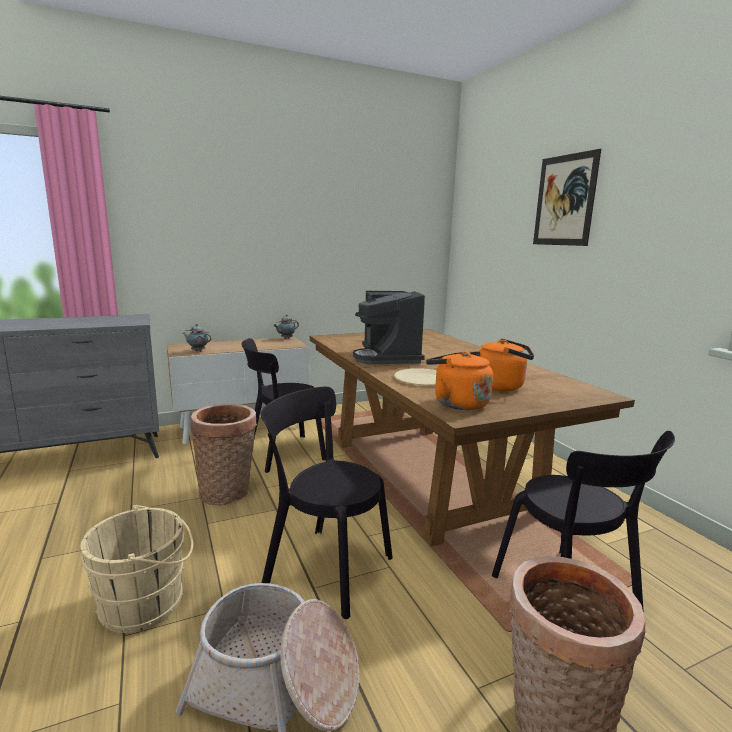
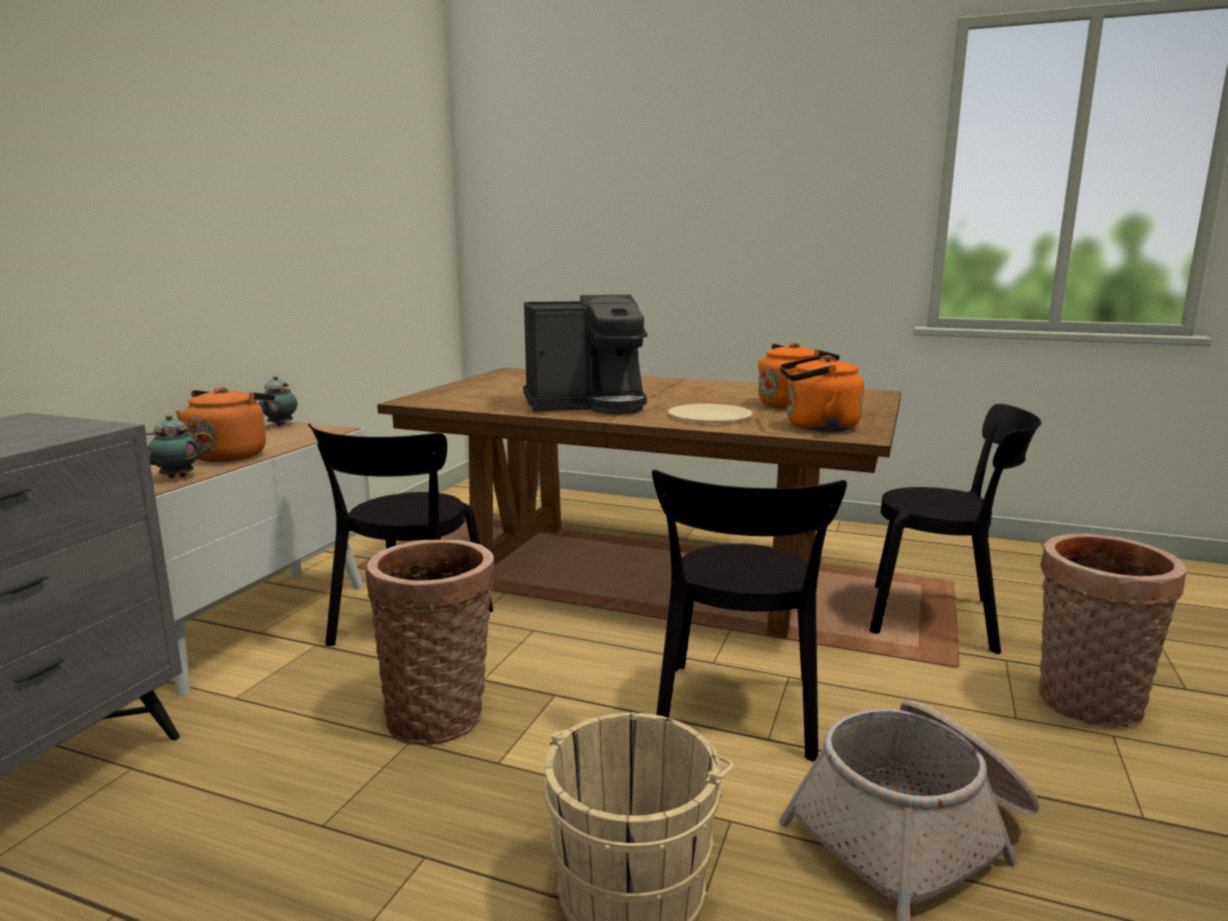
camera: 45 degrees left, 0 degrees up
(236, 347) = (231, 455): none -> orange kettle
(324, 567) = (737, 715): black chair -> black chair turned 60 degrees counterclockwise
(388, 356) = (587, 405): coffee machine -> coffee machine turned 45 degrees counterclockwise
(564, 200) = (687, 163): picture -> none

